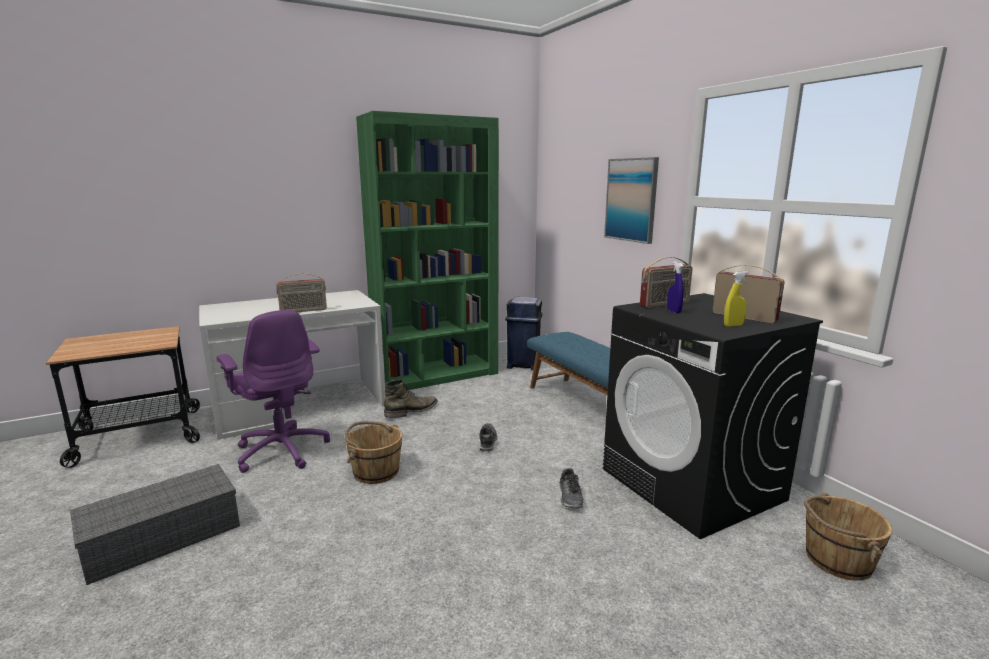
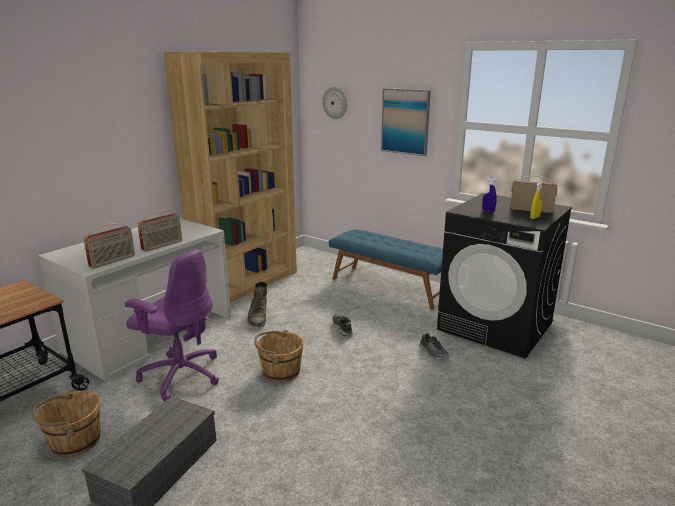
camera: 25 degrees left, 5 degrees up
(412, 411) = (258, 317): green boot -> green boot turned 150 degrees clockwise
(437, 375) = (246, 282): green bookcase -> brown bookcase
(523, 364) = (309, 260): blue trash can -> none
(566, 181) = (335, 103): none -> wall clock
(665, 305) = (475, 206): radio -> radio (113, 261)
(836, 560) = (596, 350): brown bucket -> brown bucket (74, 441)

